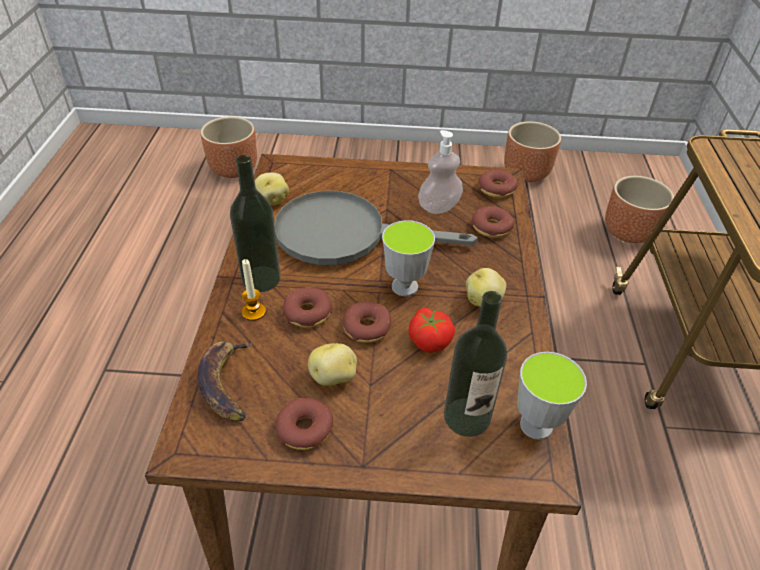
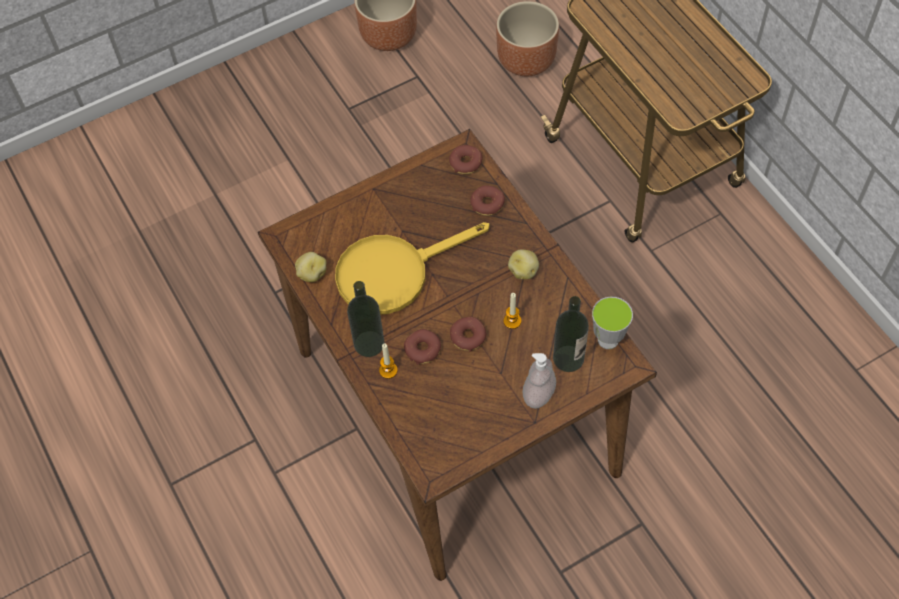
camera: 30 degrees left, 15 degrees up
(226, 383) = (418, 426): banana -> none
(233, 169) = (76, 203): brown planter -> none
(304, 429) = (487, 423): donut -> none
(334, 377) = (476, 382): potato -> none
(346, 235) = (393, 272): grey frying pan -> yellow frying pan
(404, 287) = (467, 291): cup -> none
(430, 340) = (512, 321): tomato -> candle
(439, 207) = (437, 206): soap dispenser -> soap dispenser (538, 394)

